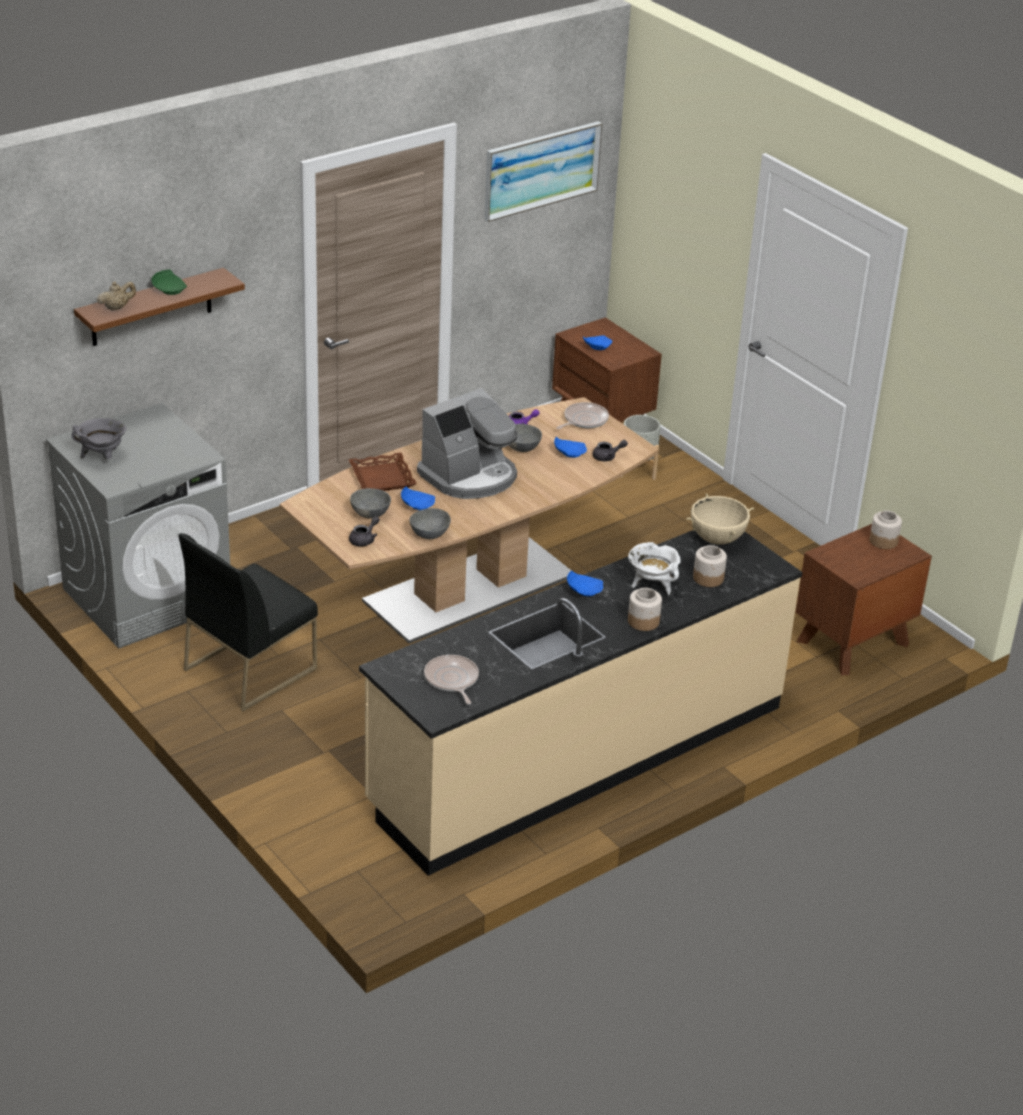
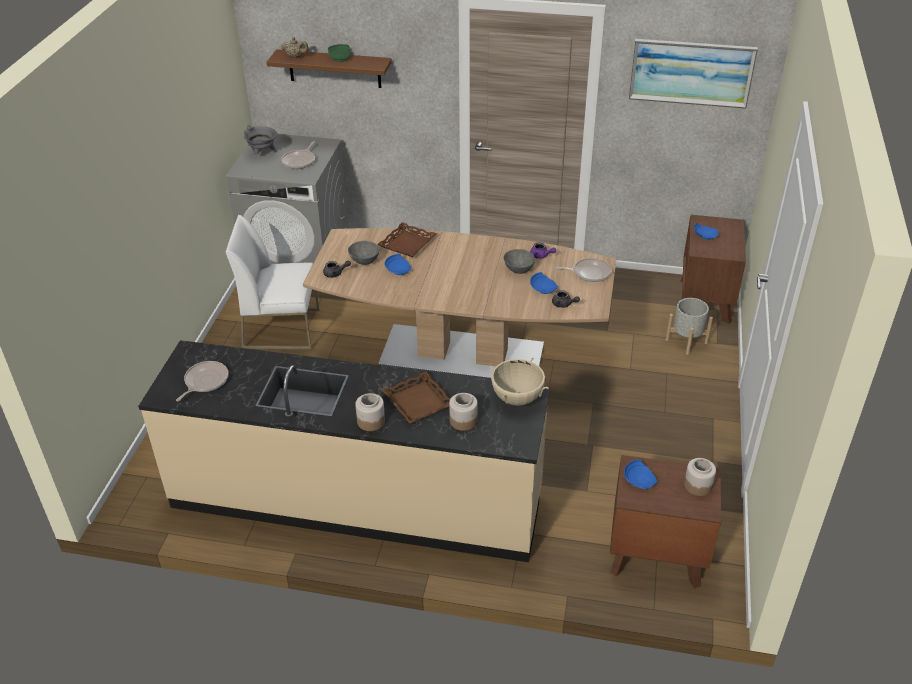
camera: 50 degrees right, 5 degrees up
(162, 445) = (300, 161): none -> frying pan
(250, 668) = (282, 328): black chair -> white chair
(430, 534) = (374, 291): grey bowl -> none
(470, 476) = (457, 270): coffee machine -> none
(583, 590) = (373, 376): blue plate -> blue plate (639, 480)
(652, 585) = (419, 401): white cooking pot -> brown tray

